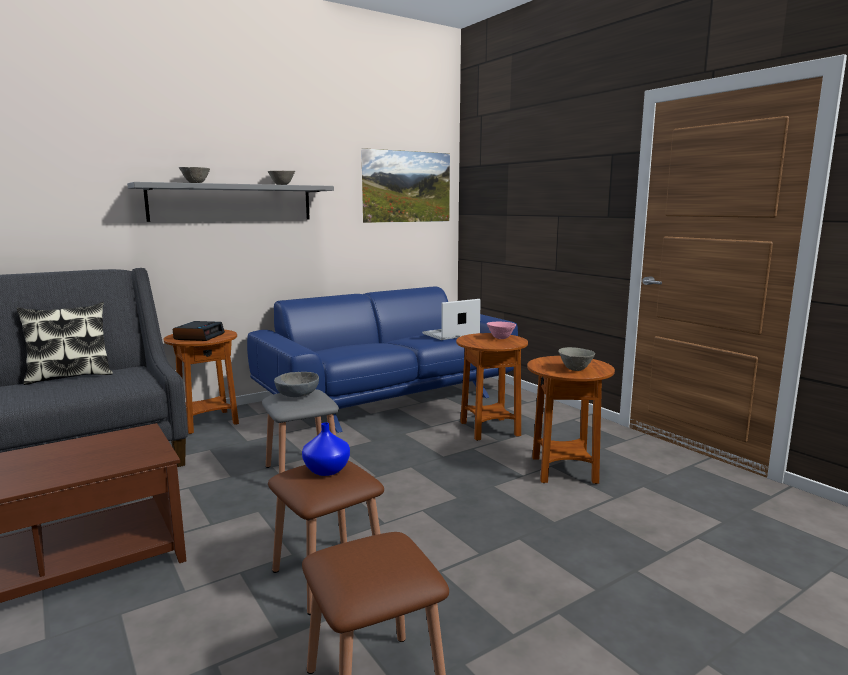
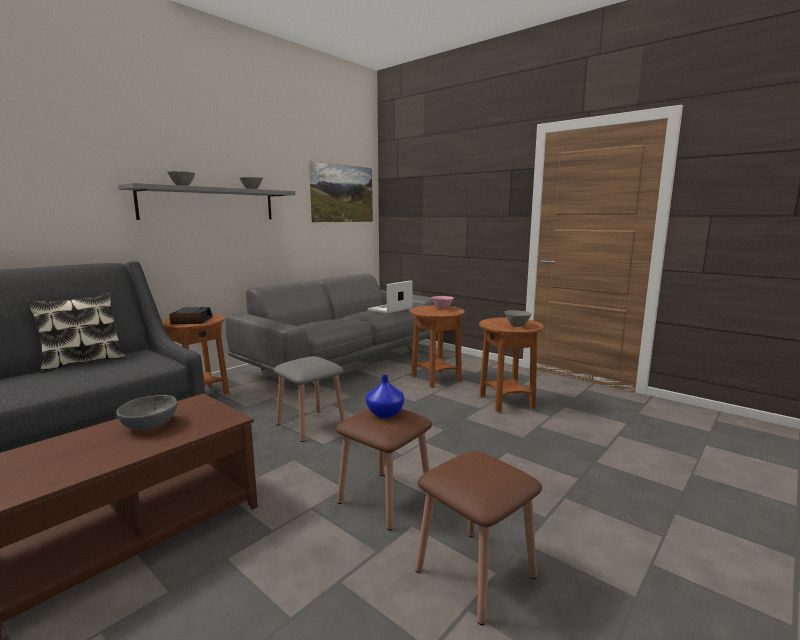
camera: 15 degrees left, 0 degrees up
(297, 395) = (306, 361): grey bowl -> grey bowl (149, 425)
(389, 397) = (343, 362): blue sofa -> grey sofa

